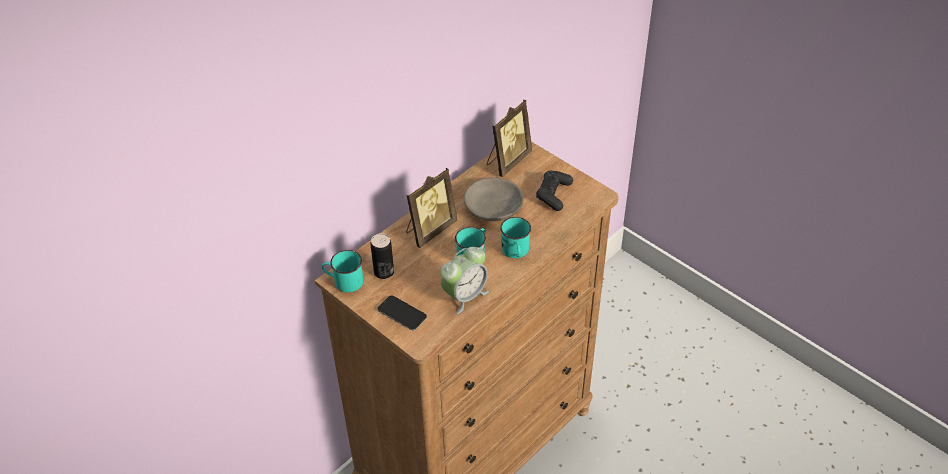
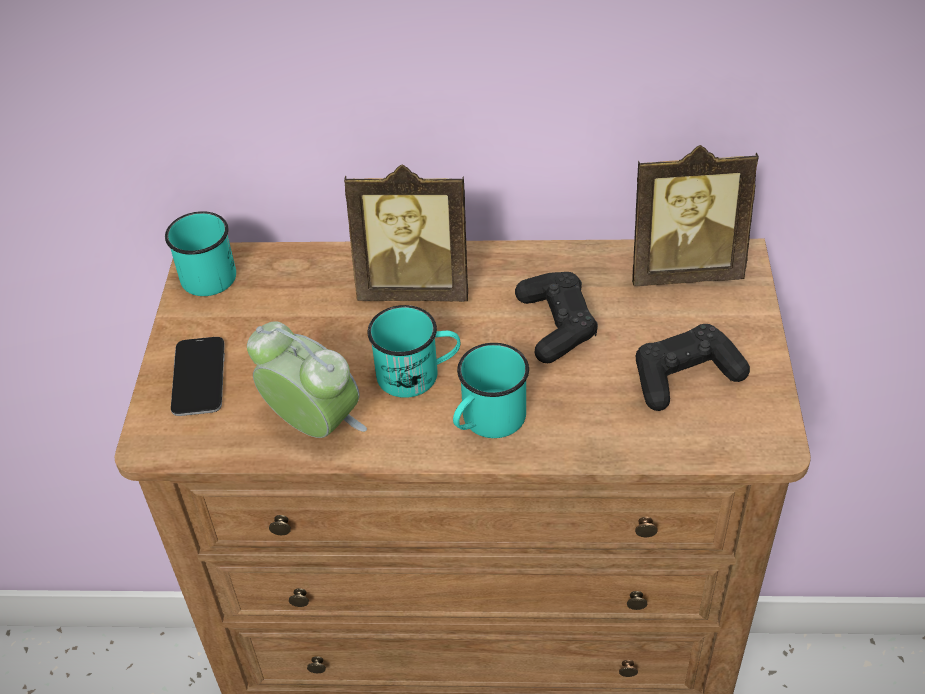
camera: 50 degrees right, 0 degrees up
(384, 272) = (268, 299): can -> none
(465, 296) = (314, 425): alarm clock -> alarm clock turned 150 degrees counterclockwise
(494, 207) = (556, 325): grey bowl -> black game controller

